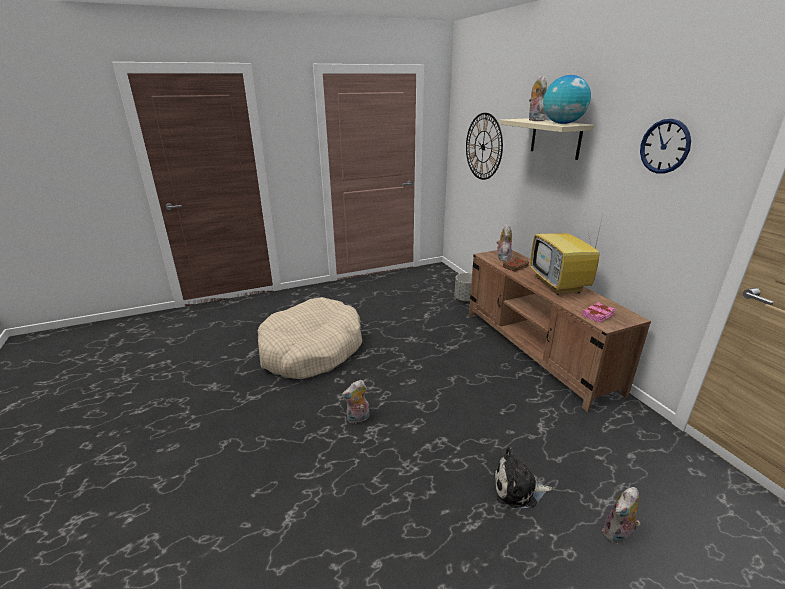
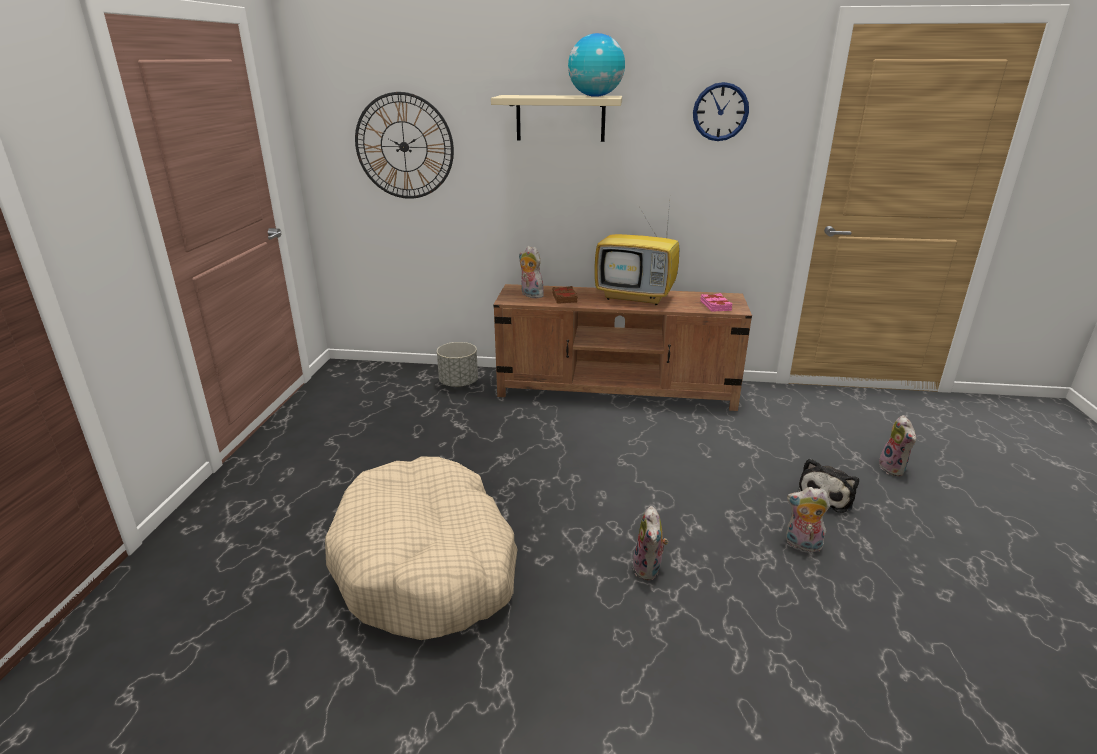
camera: 60 degrees left, 0 degrees up
(534, 120) = (537, 96): plush toy -> plush toy (802, 545)

